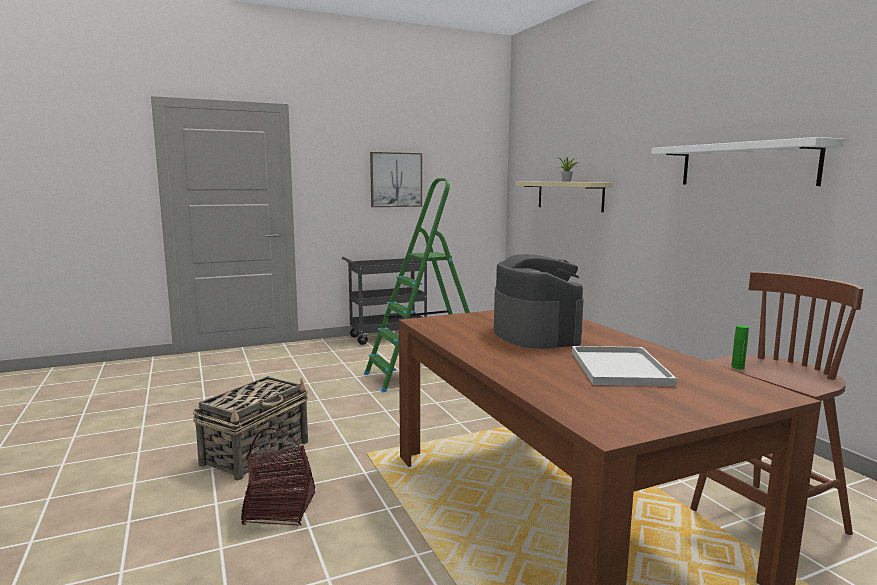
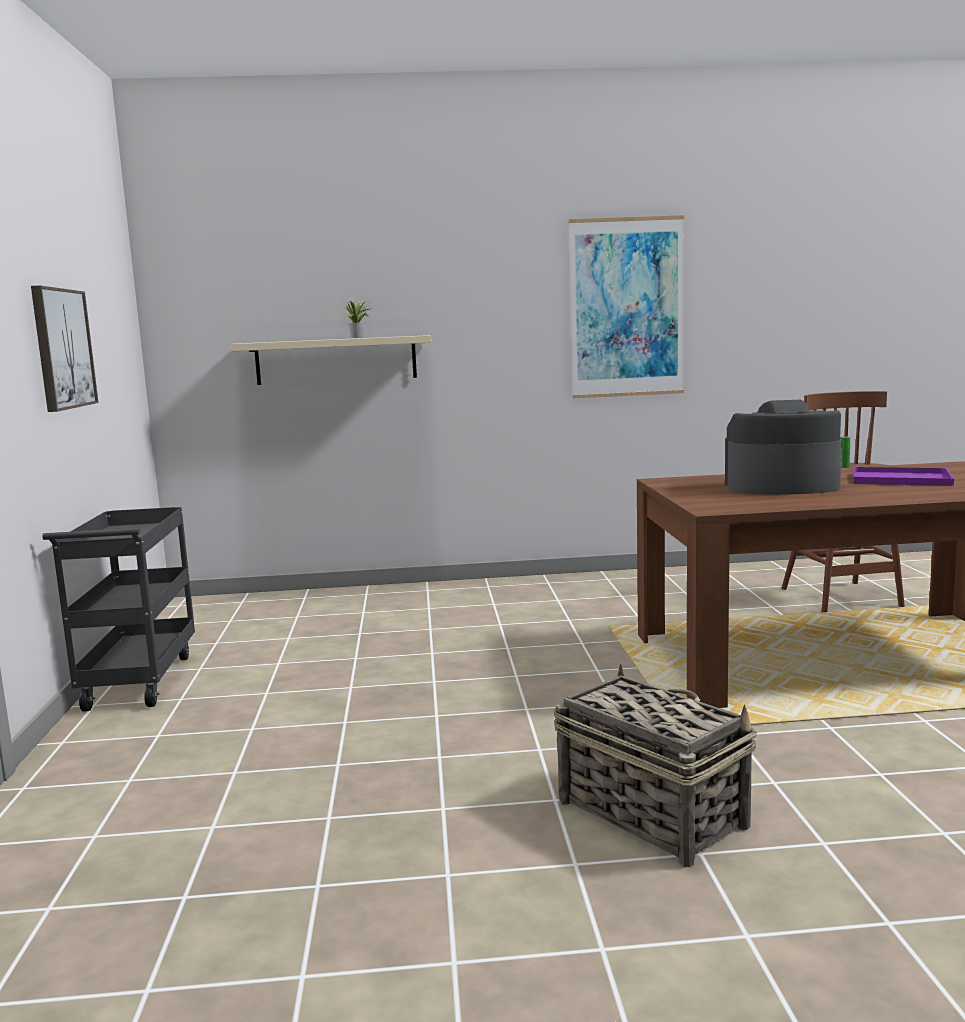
camera: 70 degrees left, 0 degrees up
(280, 509) = (837, 792): basket -> none
(427, 374) = (392, 670): green step ladder -> none
(617, 367) = (898, 479): white tray -> purple tray
(746, 164) = (626, 308): white shelf -> picture

